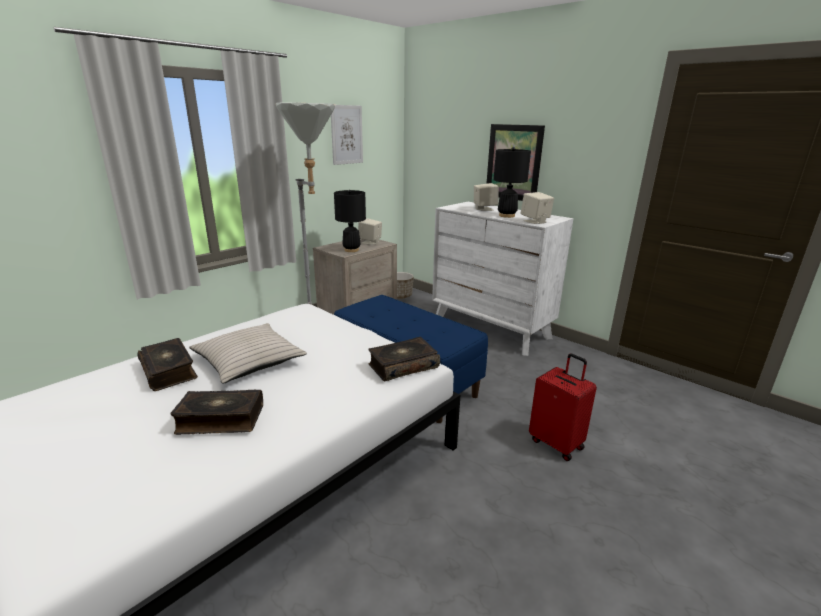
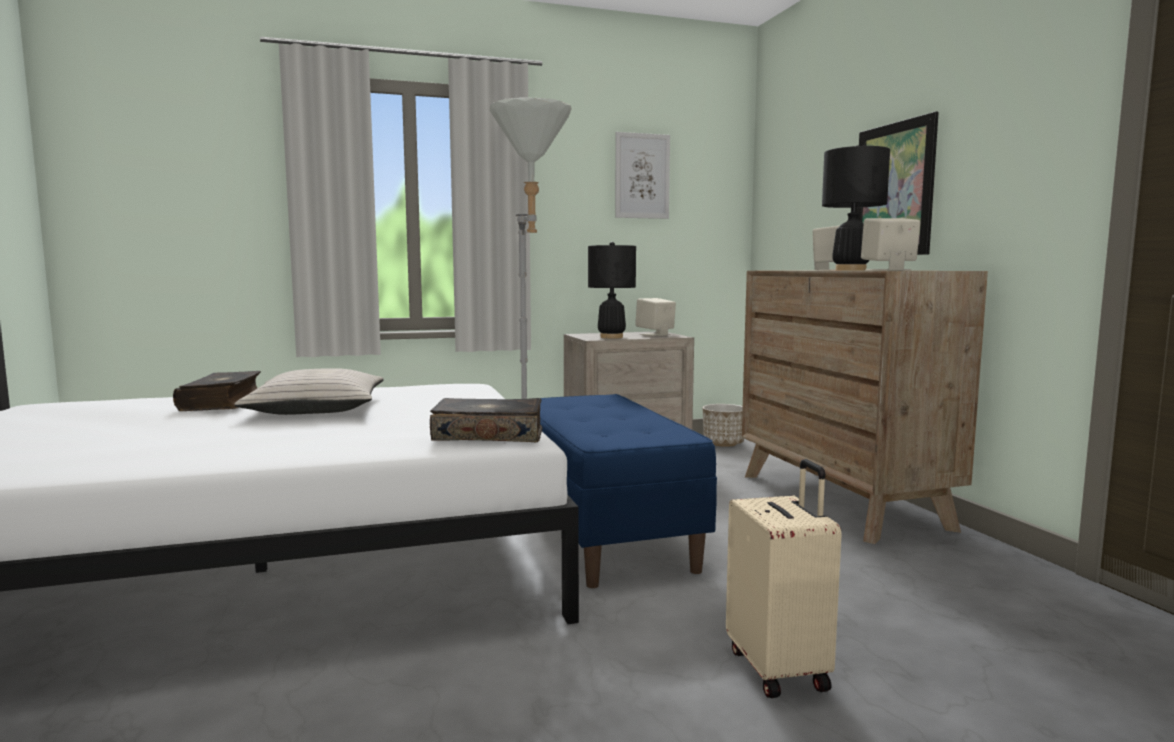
camera: 30 degrees right, 15 degrees down
(220, 419) = (189, 436): book -> none
(491, 329) = (840, 500): white dresser -> brown dresser
(557, 443) = (780, 669): red suitcase -> beige suitcase

